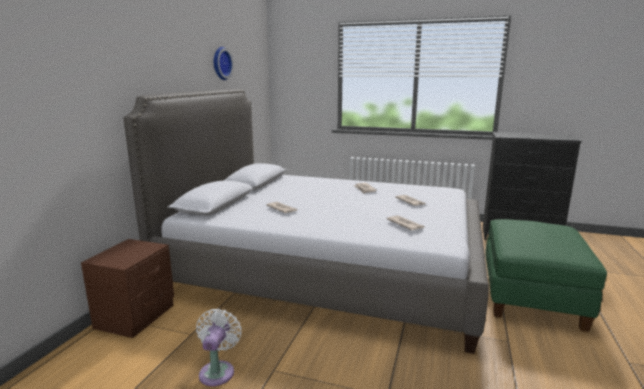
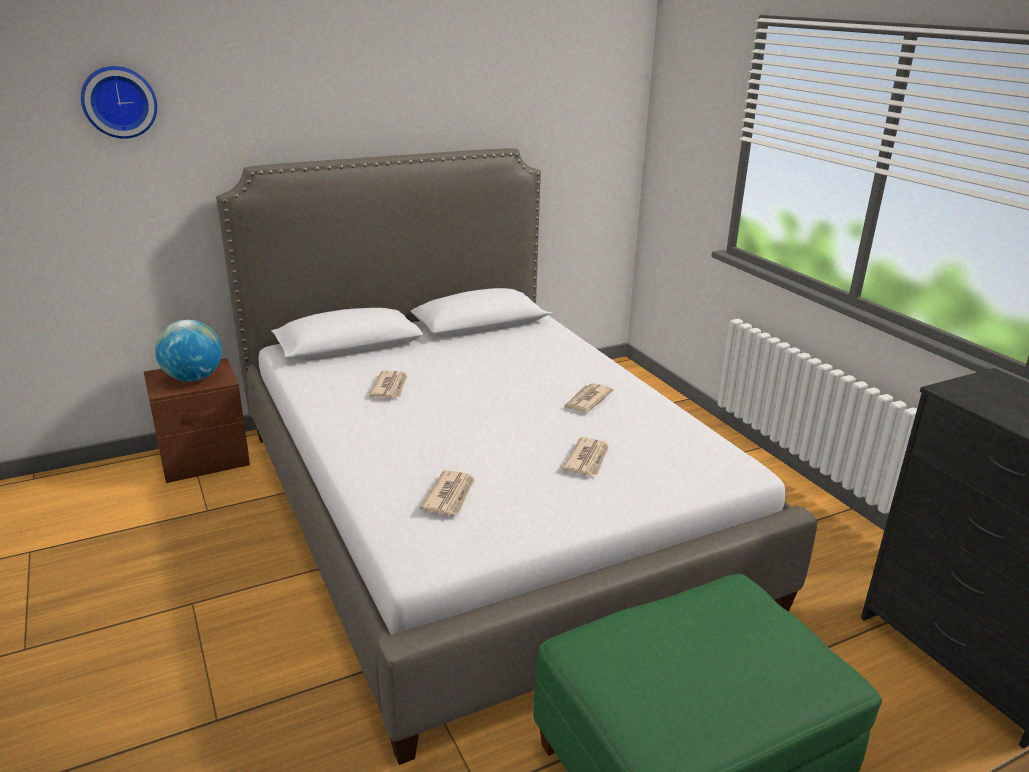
camera: 45 degrees right, 10 degrees up
(131, 252) = (193, 378): none -> globe
(218, 371) = (158, 567): white fan -> none
(220, 63) = (479, 100): wall clock -> wall clock (119, 102)

